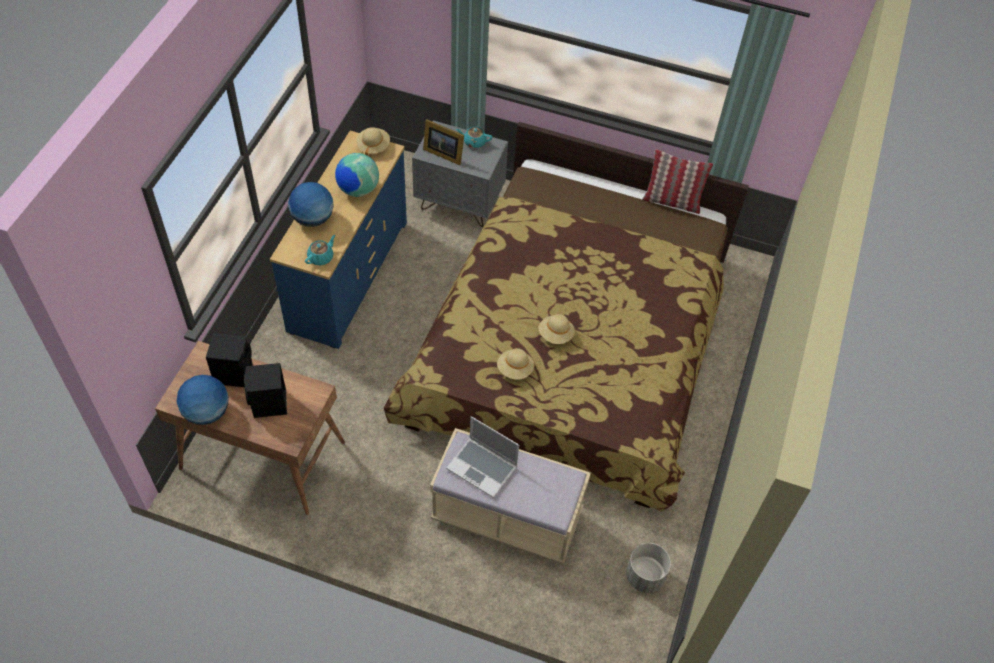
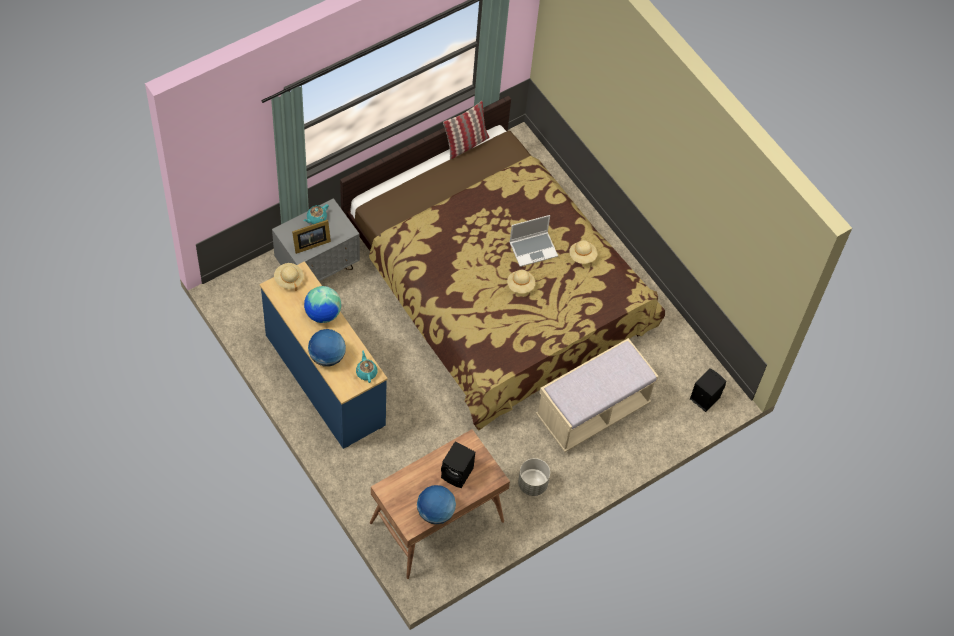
camera: 55 degrees left, 5 degrees up
(234, 372) = (415, 479): black speaker -> black speaker (704, 397)
(483, 468) = (583, 390): laptop -> laptop (533, 249)
(515, 369) = (528, 325): beige hat -> beige hat (582, 256)
(645, 576) = (688, 366): grey planter -> grey planter (532, 484)

